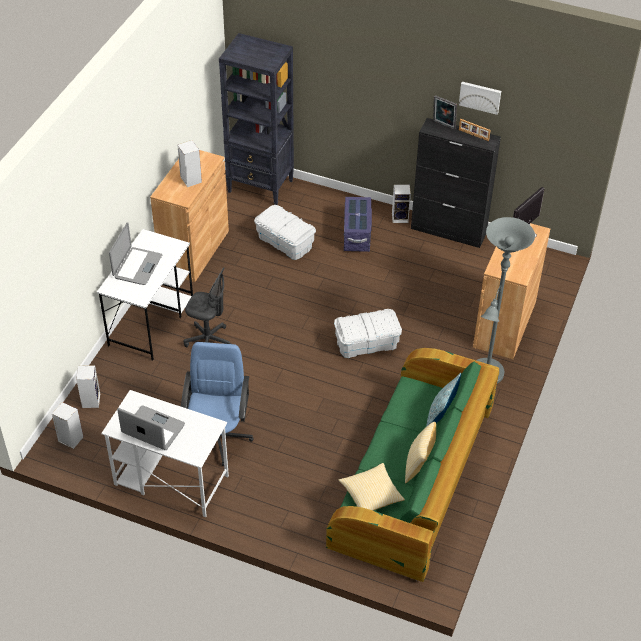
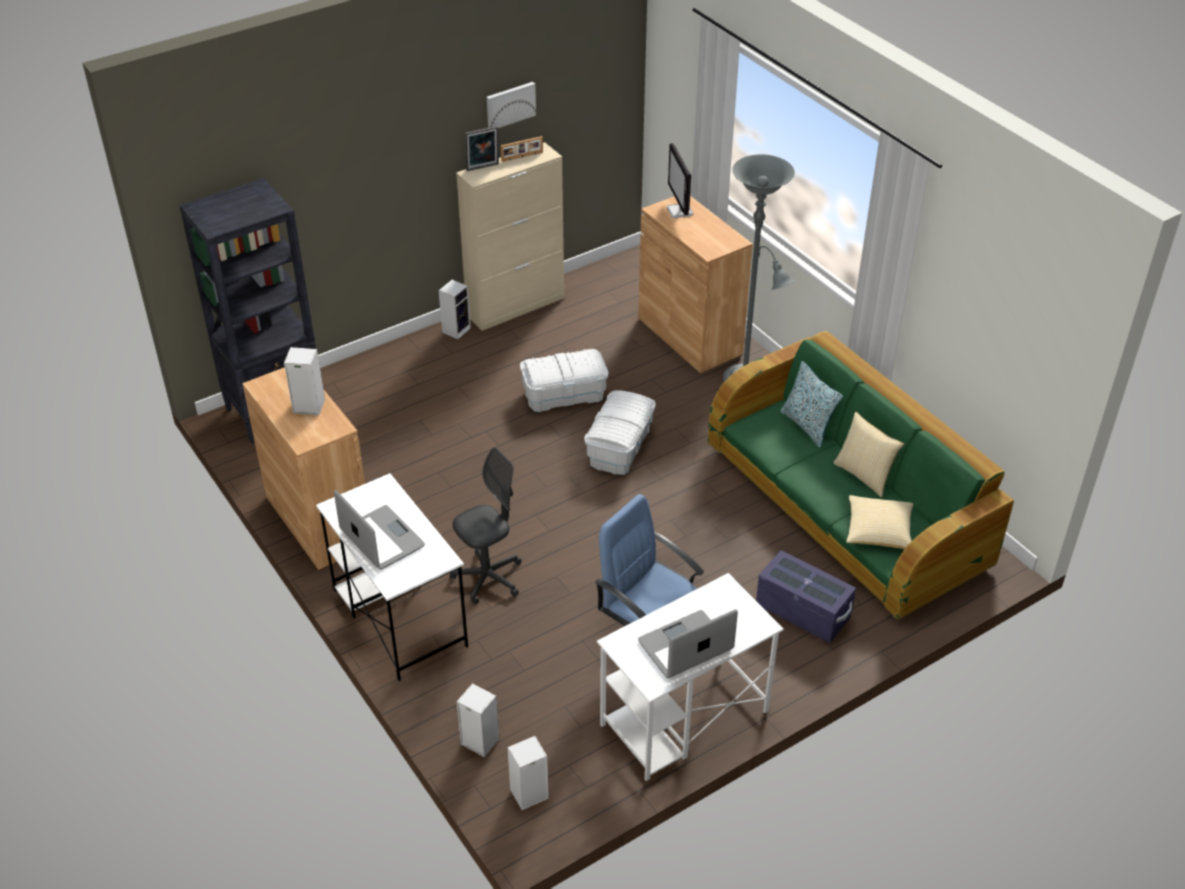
camera: 55 degrees left, 5 degrees down
(285, 242) = (393, 435): white storage box -> white storage box (564, 394)
(357, 234) = (445, 373): purple storage box -> purple storage box (802, 611)
(448, 231) = (516, 306): black cabinet -> beige cabinet

